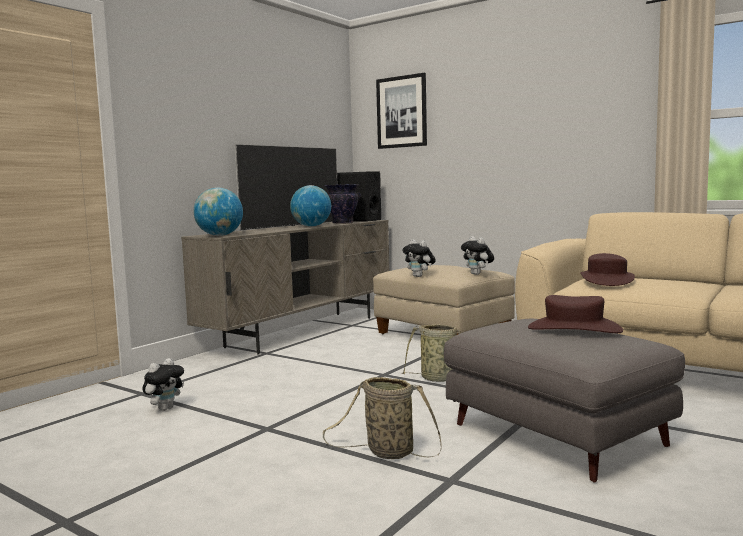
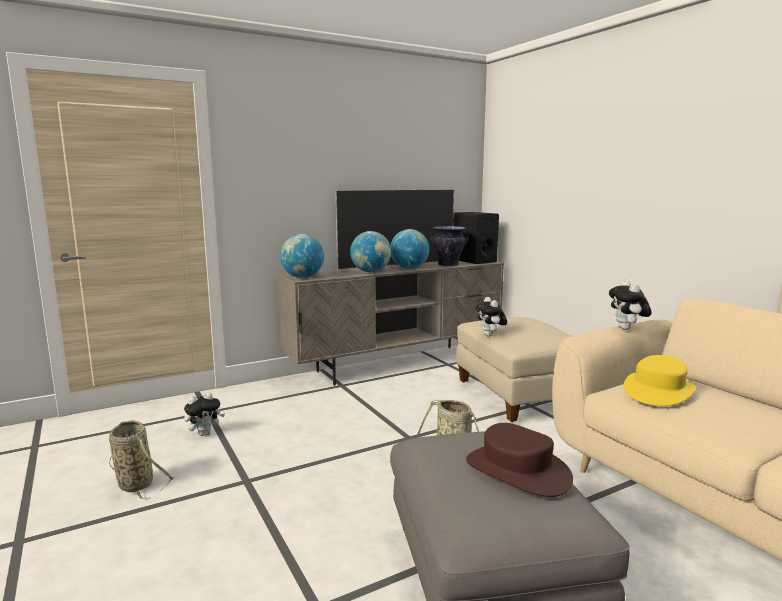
camera: 25 degrees right, 5 degrees up
(280, 229) = (371, 272): none -> globe
(386, 452) = (303, 546): basket -> basket (134, 483)
(402, 112) = (525, 152): picture -> none
(478, 274) = (548, 344): plush toy -> plush toy (627, 329)
(606, 280) = (658, 391): brown hat -> yellow hat

